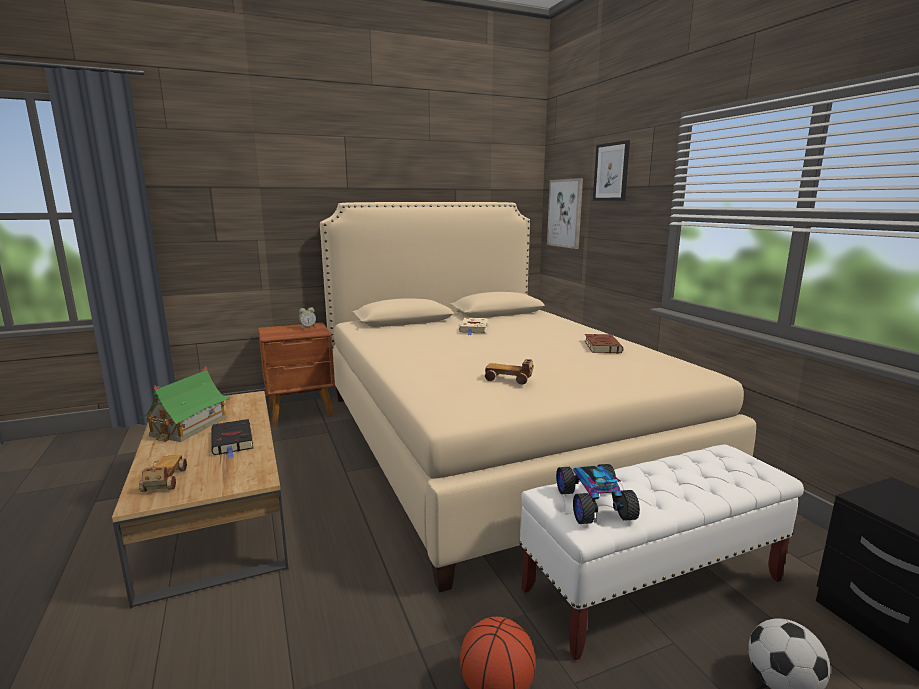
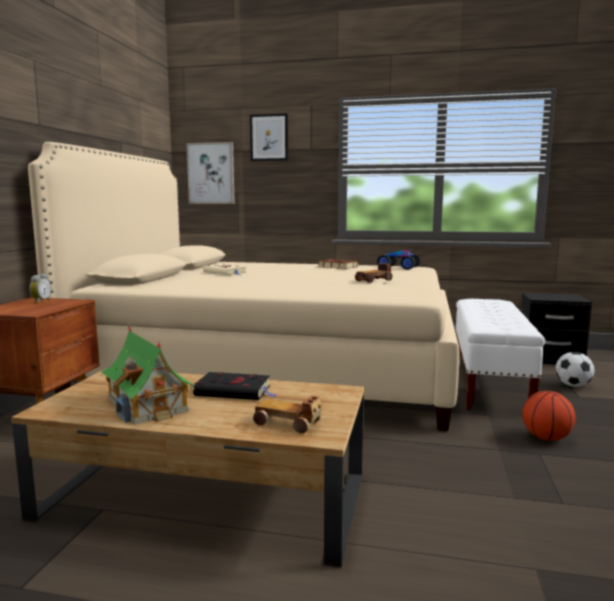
camera: 55 degrees left, 5 degrees down
(595, 504) = (506, 323): toy car -> toy car (398, 267)

